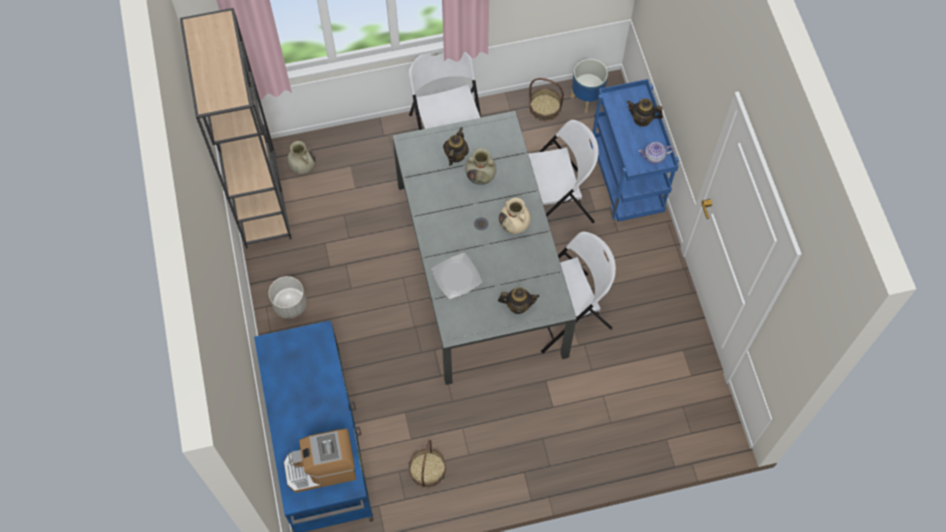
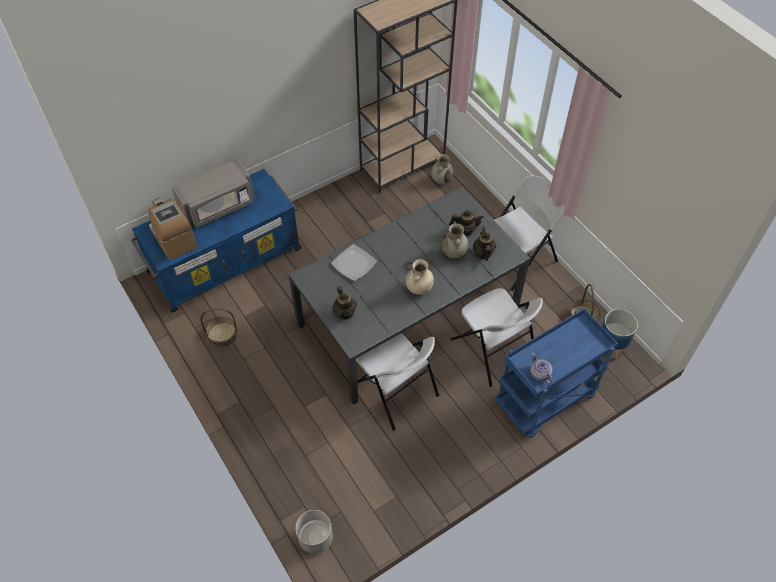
camera: 70 degrees right, 10 degrees down
(290, 305) = (326, 209): grey planter -> grey planter (315, 538)
(293, 404) = (218, 206): none -> grey microwave
(642, 119) = (574, 353): teapot -> teapot (483, 253)

